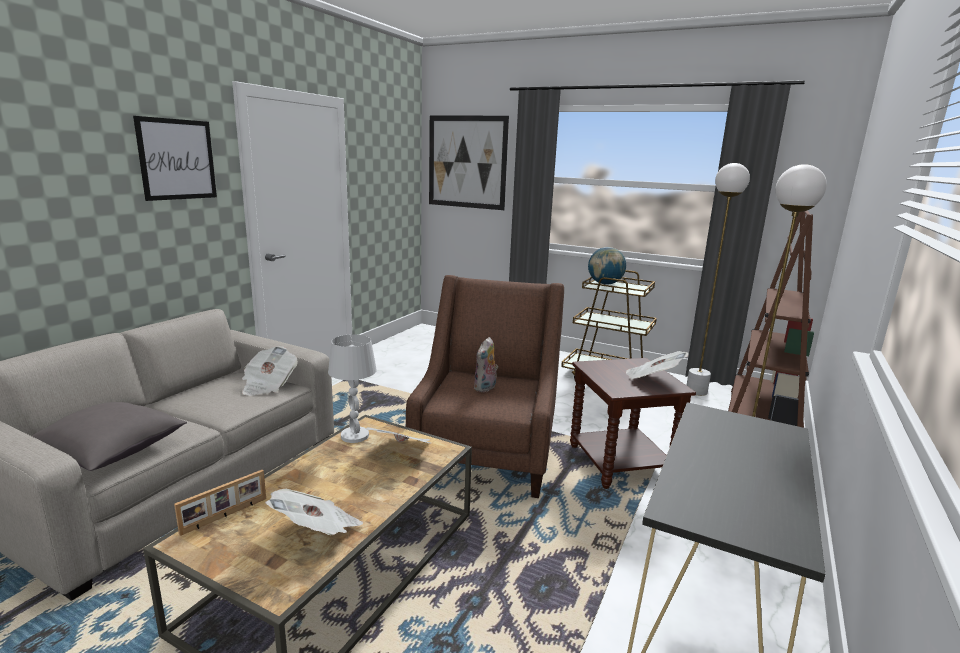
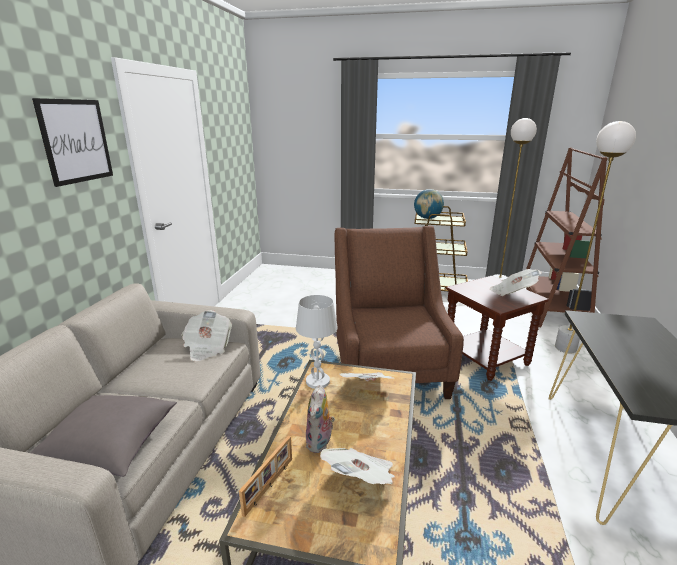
camera: 15 degrees left, 5 degrees up
(467, 162) = (294, 124): picture -> none
(485, 388) = (393, 319): plush toy -> plush toy (320, 443)

